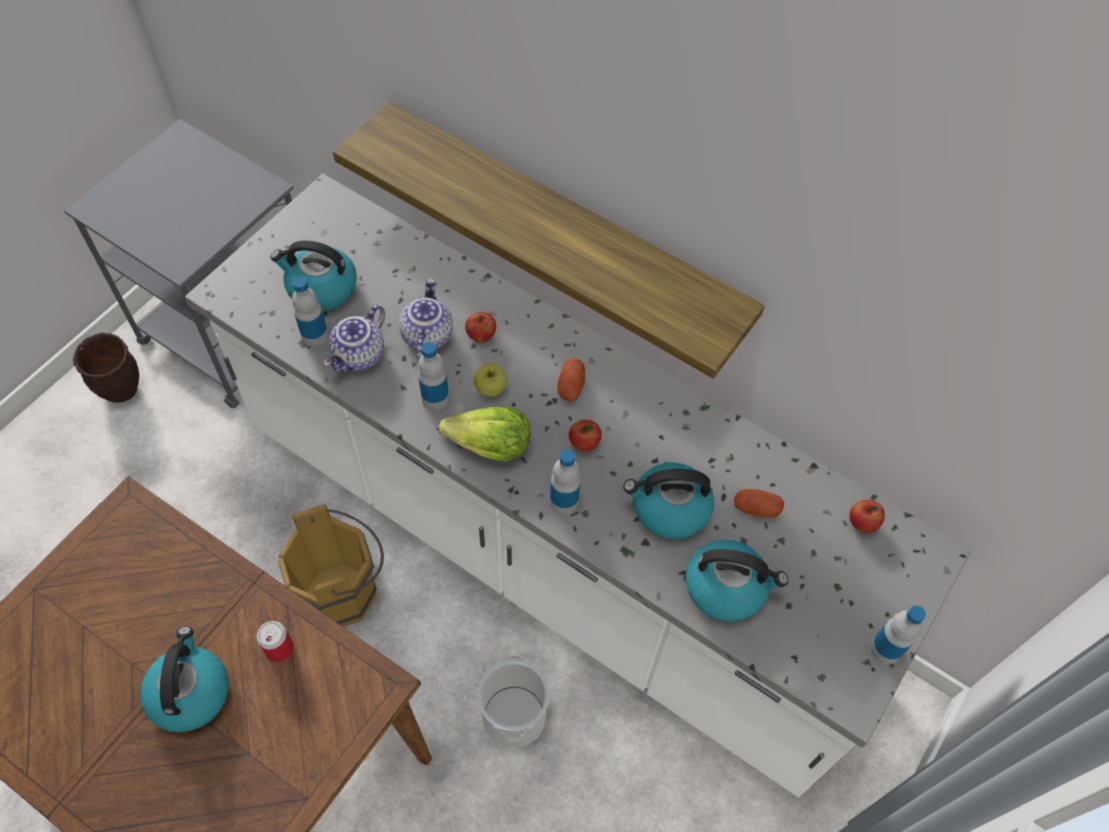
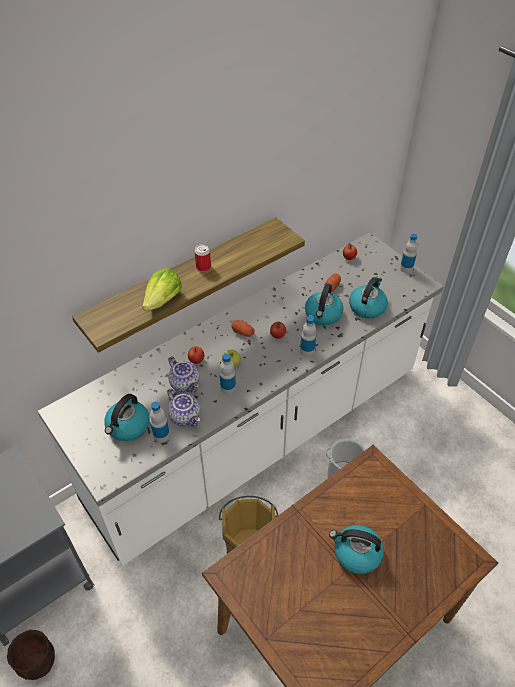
camera: 70 degrees left, 10 degrees down
(279, 649) = (341, 504): can -> can (203, 267)
(426, 336) = (185, 384): teapot -> teapot turned 150 degrees counterclockwise
(490, 446) = (266, 372): lettuce -> lettuce (163, 300)

